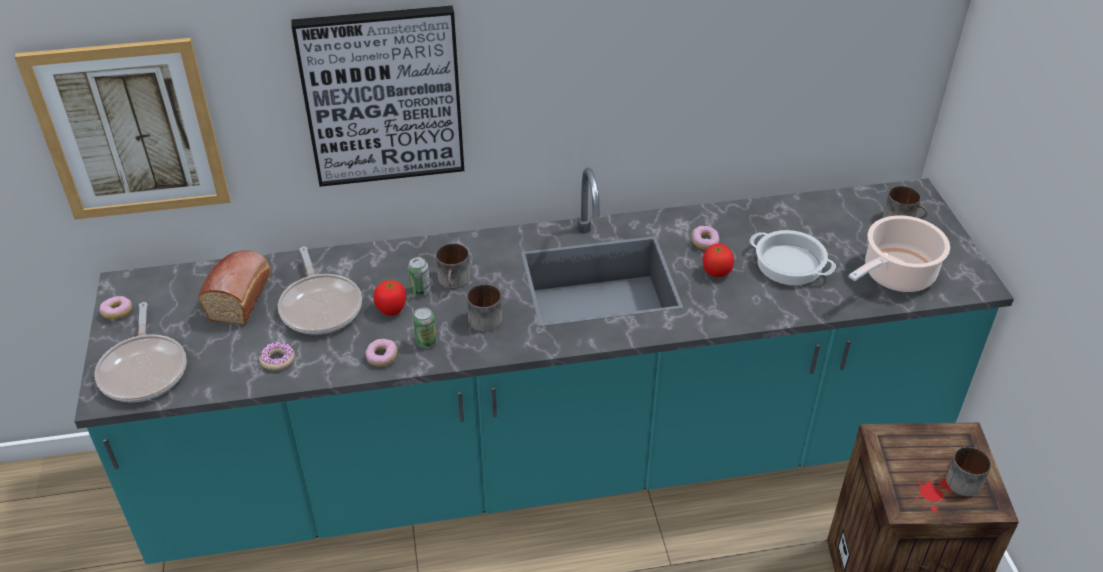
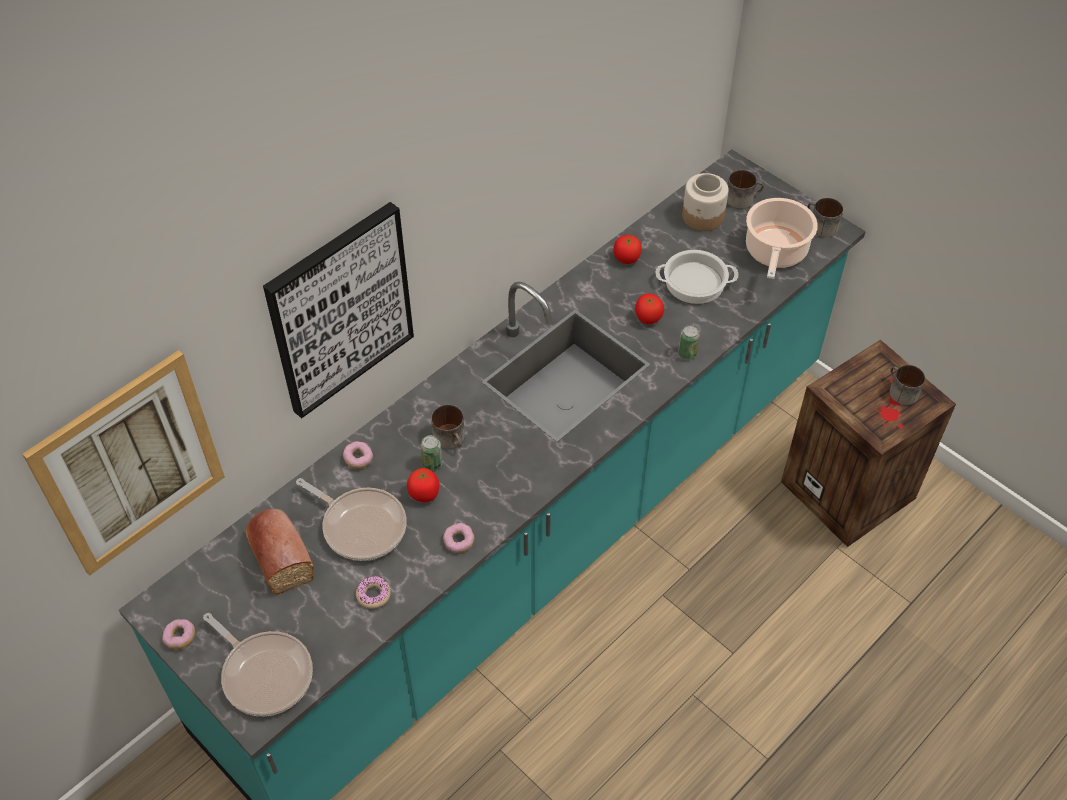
camera: 35 degrees left, 10 degrees up
(426, 342) = (481, 507): can -> can (687, 353)
(483, 316) = (505, 458): mug -> mug (820, 226)
(704, 243) = (617, 296): donut -> donut (358, 459)
(740, 219) = (626, 259): none -> tomato
(847, 218) = (703, 217): none -> jar

